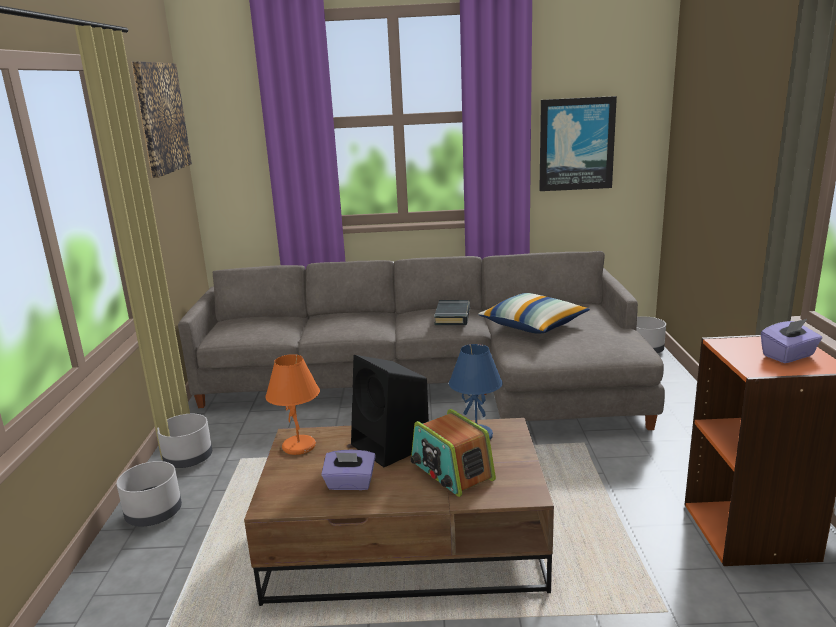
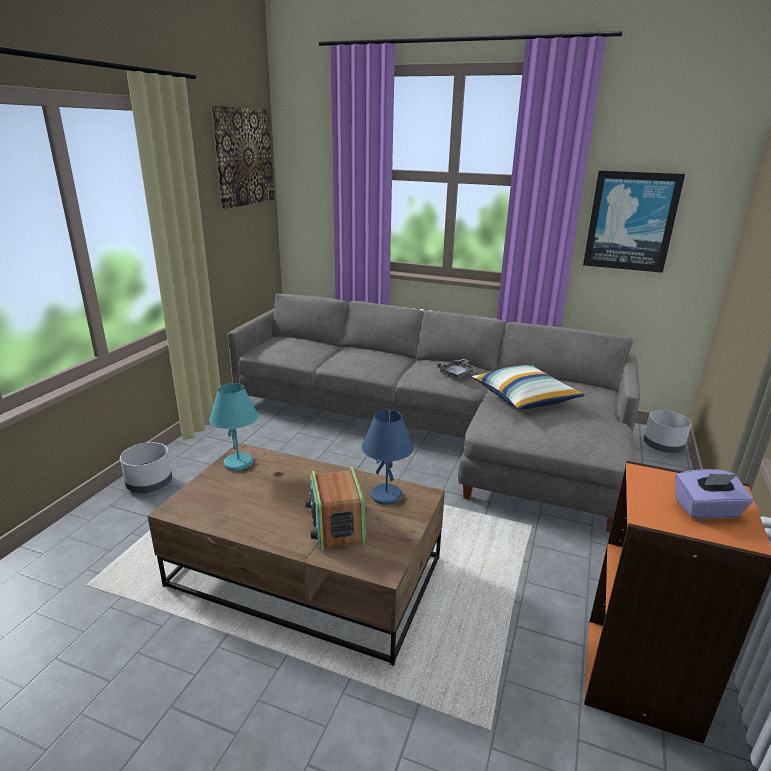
camera: 20 degrees right, 5 degrees up
(188, 459) = (203, 446): grey planter -> none
(300, 447) = (239, 463): orange table lamp -> turquoise table lamp
(350, 484) = (247, 509): purple tissue box -> none
(392, 446) = (308, 484): black speaker -> none
(453, 316) = (457, 373): black book -> grey tray

